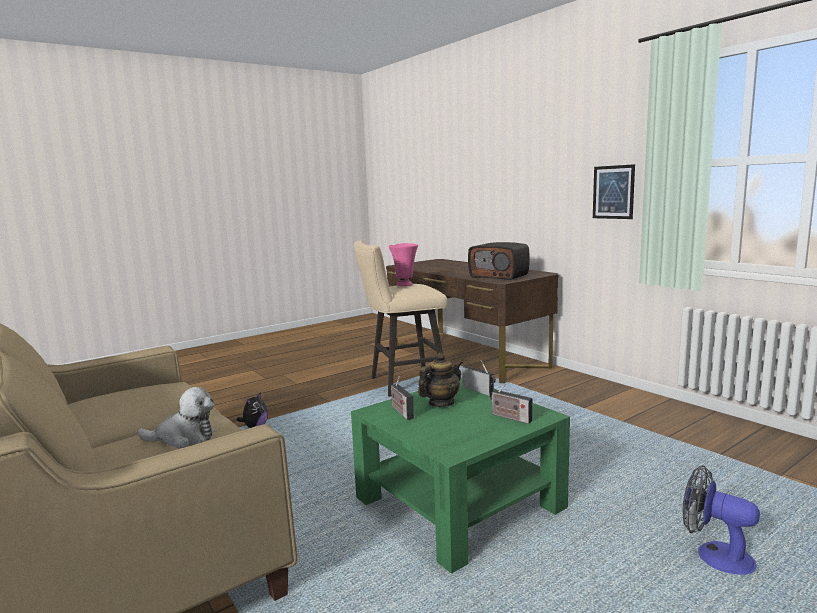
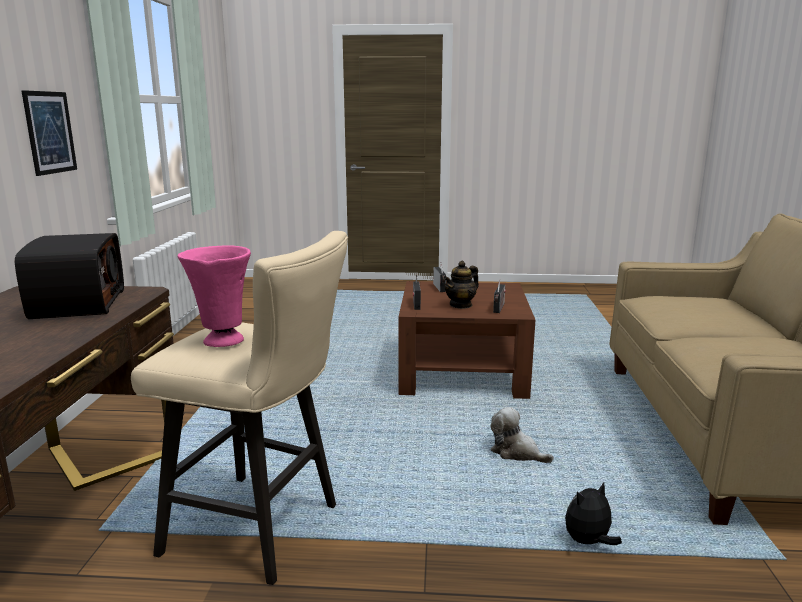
camera: 140 degrees left, 5 degrees up
(184, 437) = (687, 309): plush toy -> plush toy (516, 452)
(441, 403) = (461, 305): teapot -> teapot turned 45 degrees counterclockwise
(459, 503) = (462, 371): green coffee table -> brown coffee table
(714, 555) = (387, 319): fan -> none

